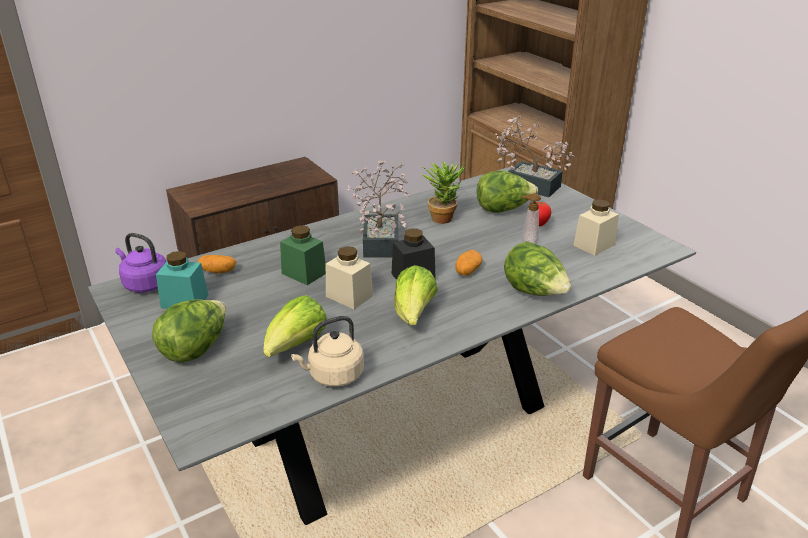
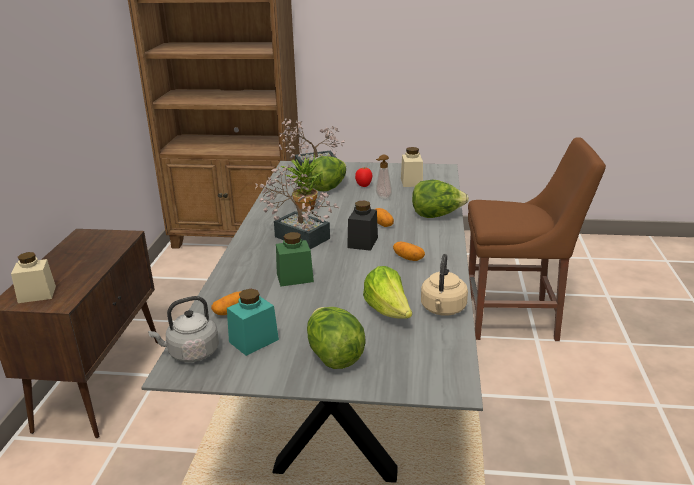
camera: 50 degrees left, 5 degrees down
(144, 284) = (191, 353): purple kettle -> grey kettle
(349, 296) = (353, 271): beige jar -> beige jar (37, 294)
(414, 314) = (408, 258): lettuce -> potato

